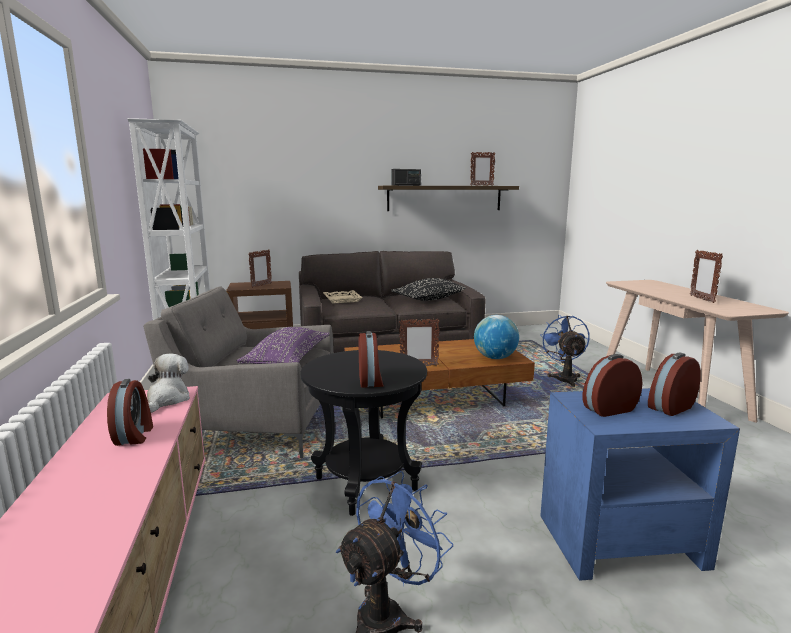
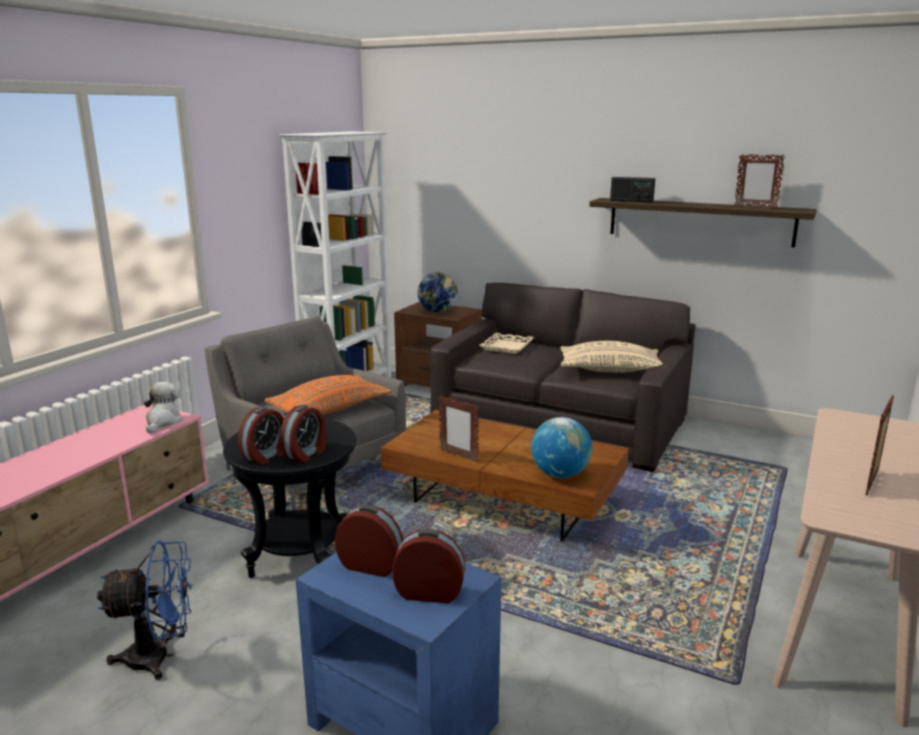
camera: 40 degrees right, 5 degrees up
(134, 435) = (100, 444): alarm clock -> alarm clock (306, 454)
(167, 400) = (163, 422): plush toy -> plush toy turned 45 degrees counterclockwise
(261, 285) = (437, 311): picture frame -> globe
(287, 359) = (330, 409): purple pillow -> orange pillow
(431, 299) = (610, 370): black pillow -> beige pillow
(564, 378) = (719, 537): blue fan -> none

